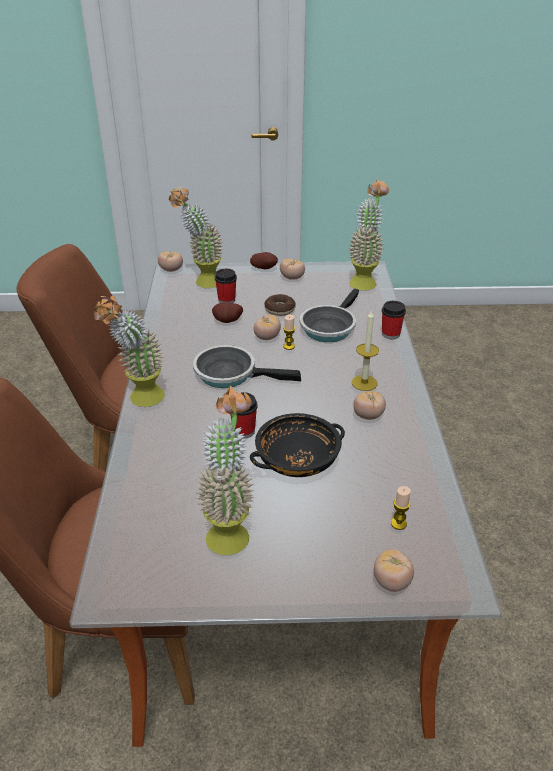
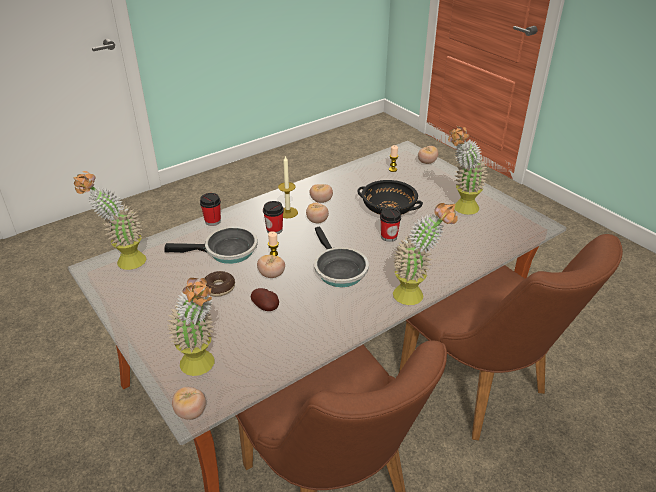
camera: 125 degrees left, 0 degrees up
(226, 300) = (228, 328): cup -> cup (274, 230)
(264, 268) = (136, 336): potato -> none
(292, 278) = (147, 307): tomato -> tomato (317, 221)

